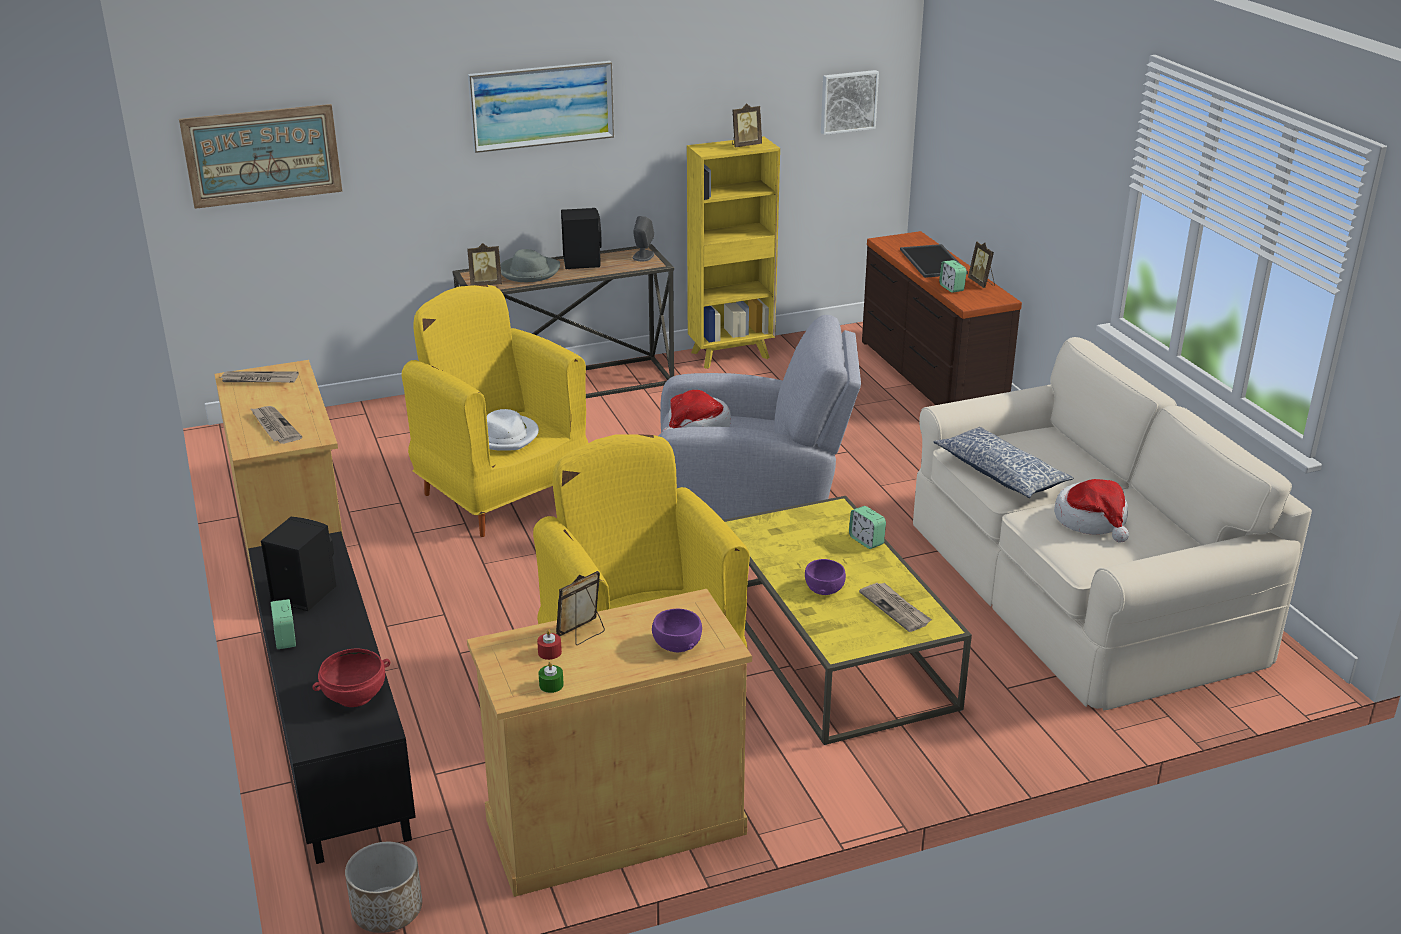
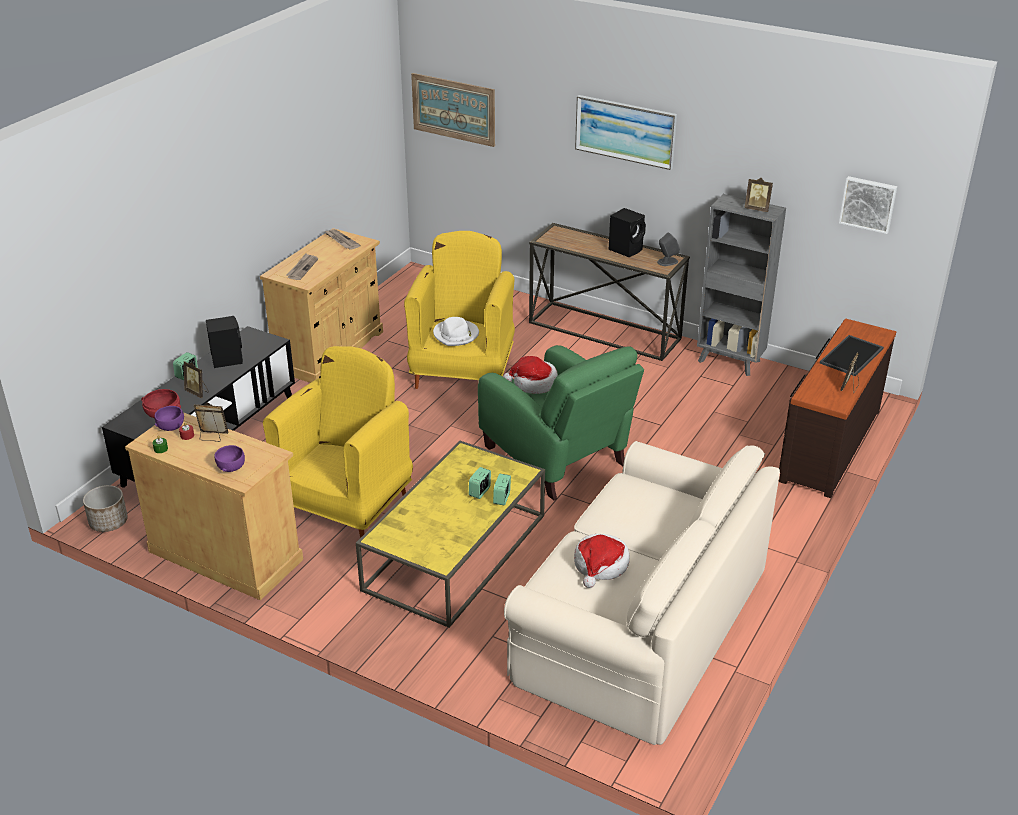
camera: 50 degrees right, 5 degrees up
(485, 284) = (551, 239): picture frame -> picture frame (198, 392)
(529, 272) = (587, 242): grey hat -> none
(731, 355) = (730, 362): yellow bookcase -> grey bookcase
(752, 512) = (557, 458): grey armchair -> green armchair
(824, 588) = (432, 506): purple bowl -> purple bowl (171, 426)
(896, 608) = (441, 540): newspaper -> none
(951, 288) = (820, 379): alarm clock -> alarm clock (480, 492)
(1001, 473) = (616, 507): pillow -> none

